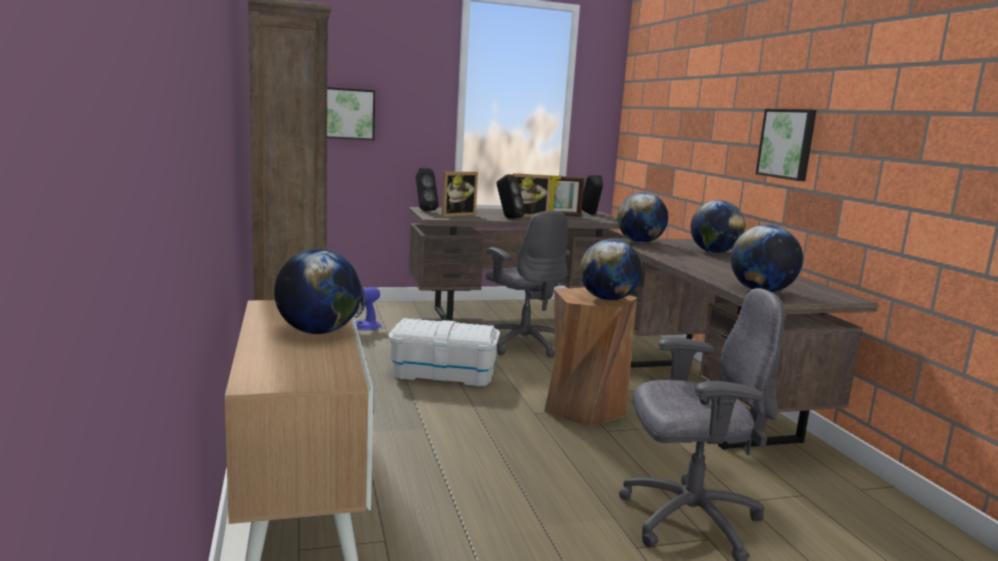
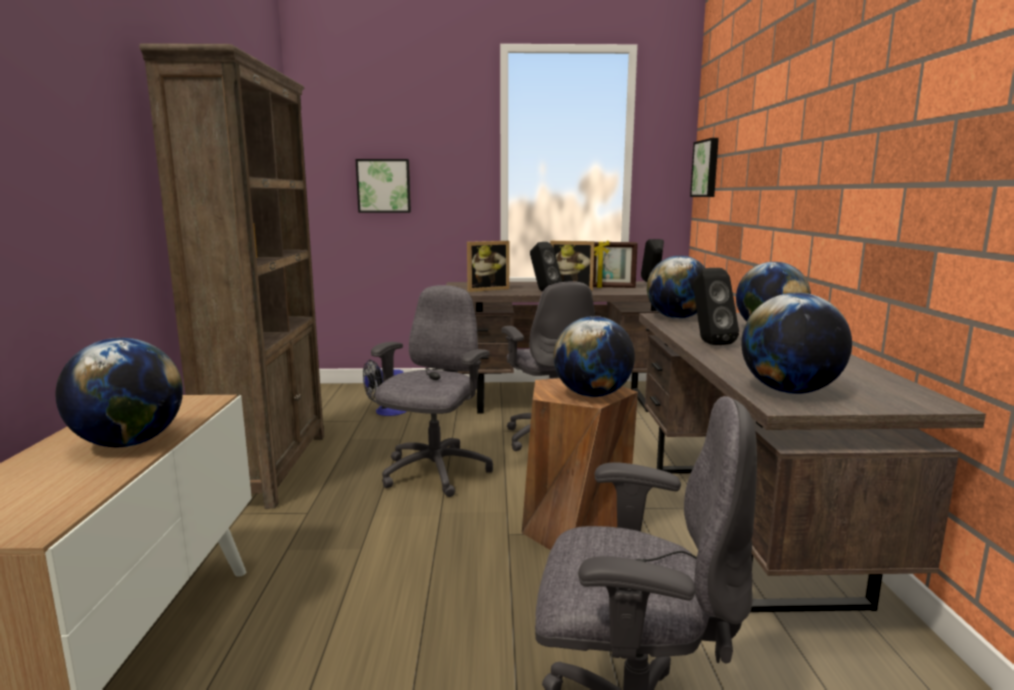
camera: 15 degrees right, 0 degrees up
(424, 210) = (457, 285): black speaker -> black speaker (709, 343)
(443, 373) = (434, 473): white storage box -> grey office chair
(788, 144) = (862, 178): picture -> picture (707, 168)

